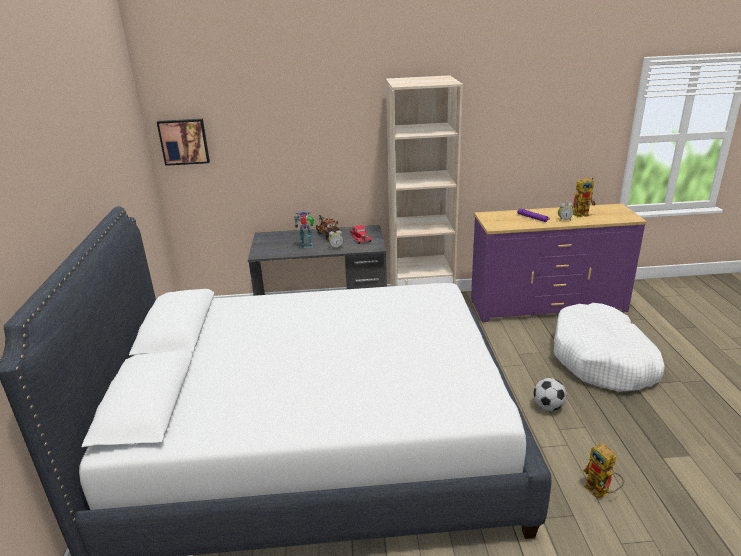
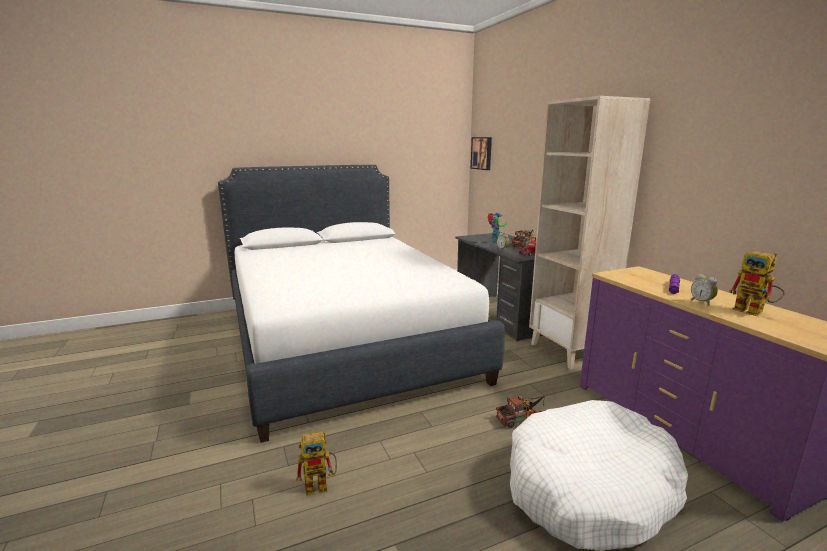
camera: 70 degrees right, 10 degrees down
(521, 362) = (521, 419): none -> toy truck
(548, 407) = (449, 443): football -> none
(601, 492) = (321, 485): toy robot -> toy robot turned 150 degrees counterclockwise

